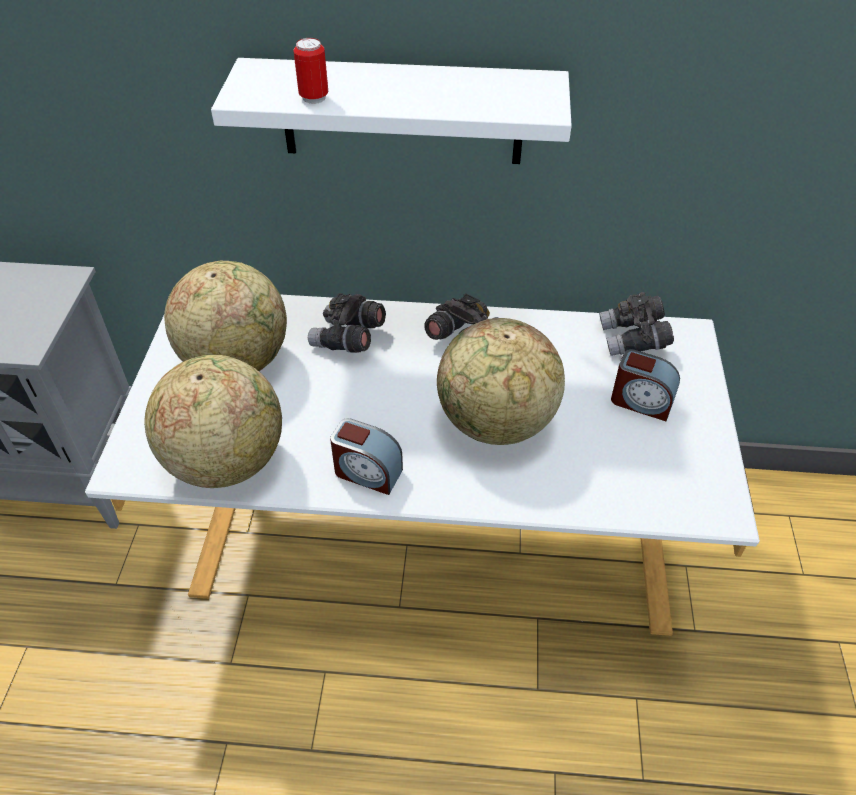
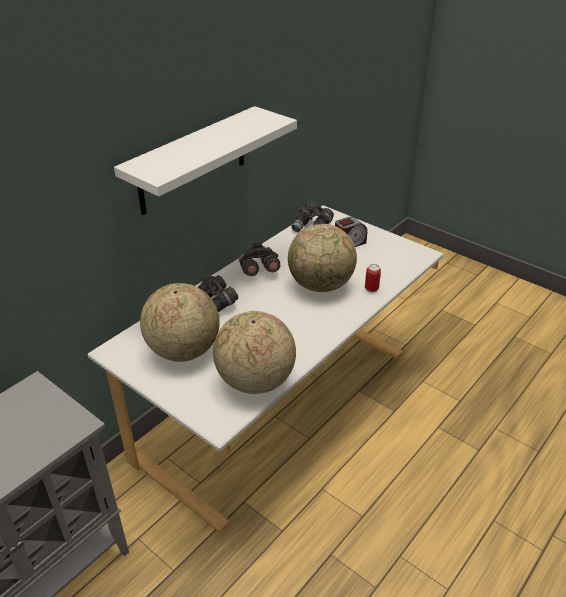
camera: 55 degrees left, 10 degrees down
(314, 98) = (190, 160): can -> can (371, 289)
(367, 472) = (312, 336): alarm clock -> none

